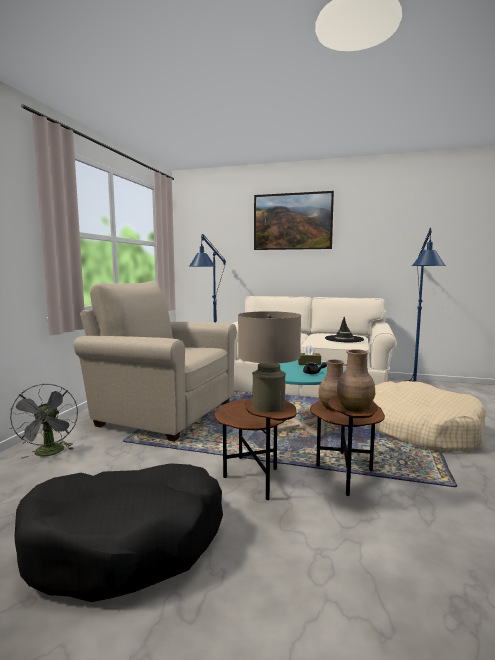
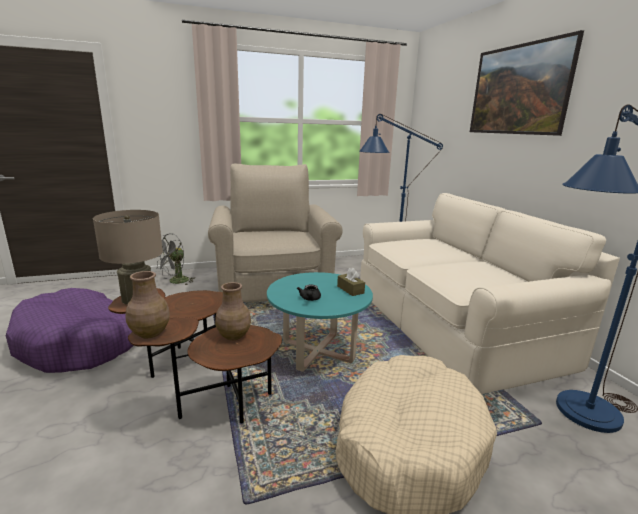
camera: 55 degrees right, 10 degrees up
(125, 542) = (79, 343): black dog bed -> purple dog bed
(344, 339) = (469, 280): black hat -> none

